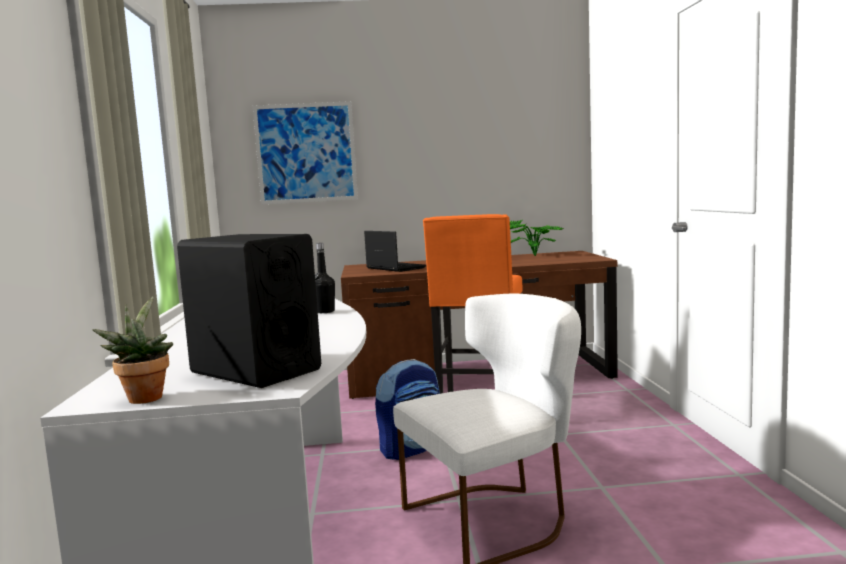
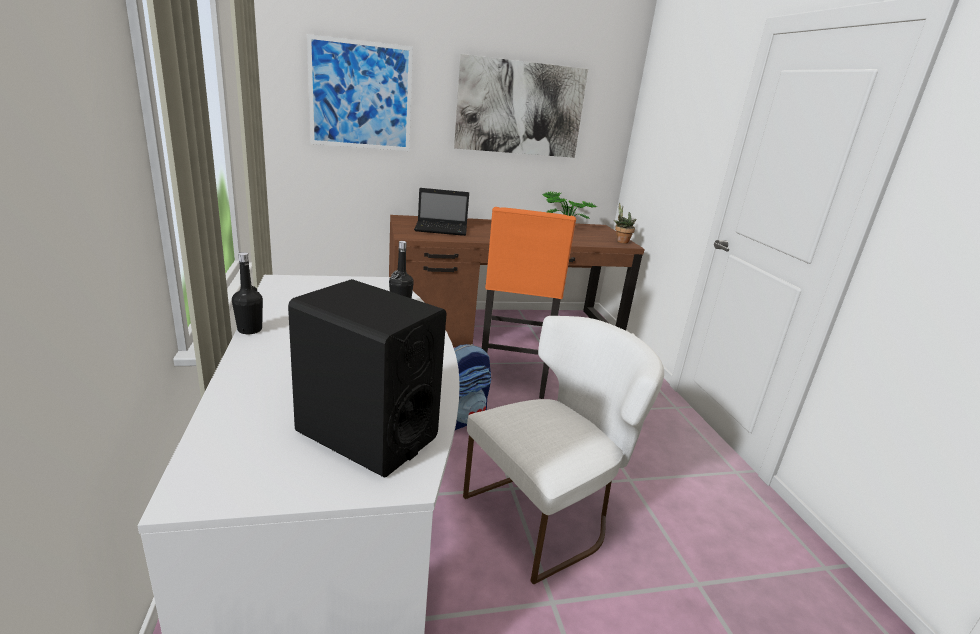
camera: 10 degrees left, 15 degrees up
(144, 397) = (255, 486): potted plant -> potted plant (620, 241)
(175, 331) = (250, 330): none -> black bottle
(394, 268) = (442, 229): laptop -> laptop turned 135 degrees clockwise
(465, 143) = (520, 108): none -> picture

